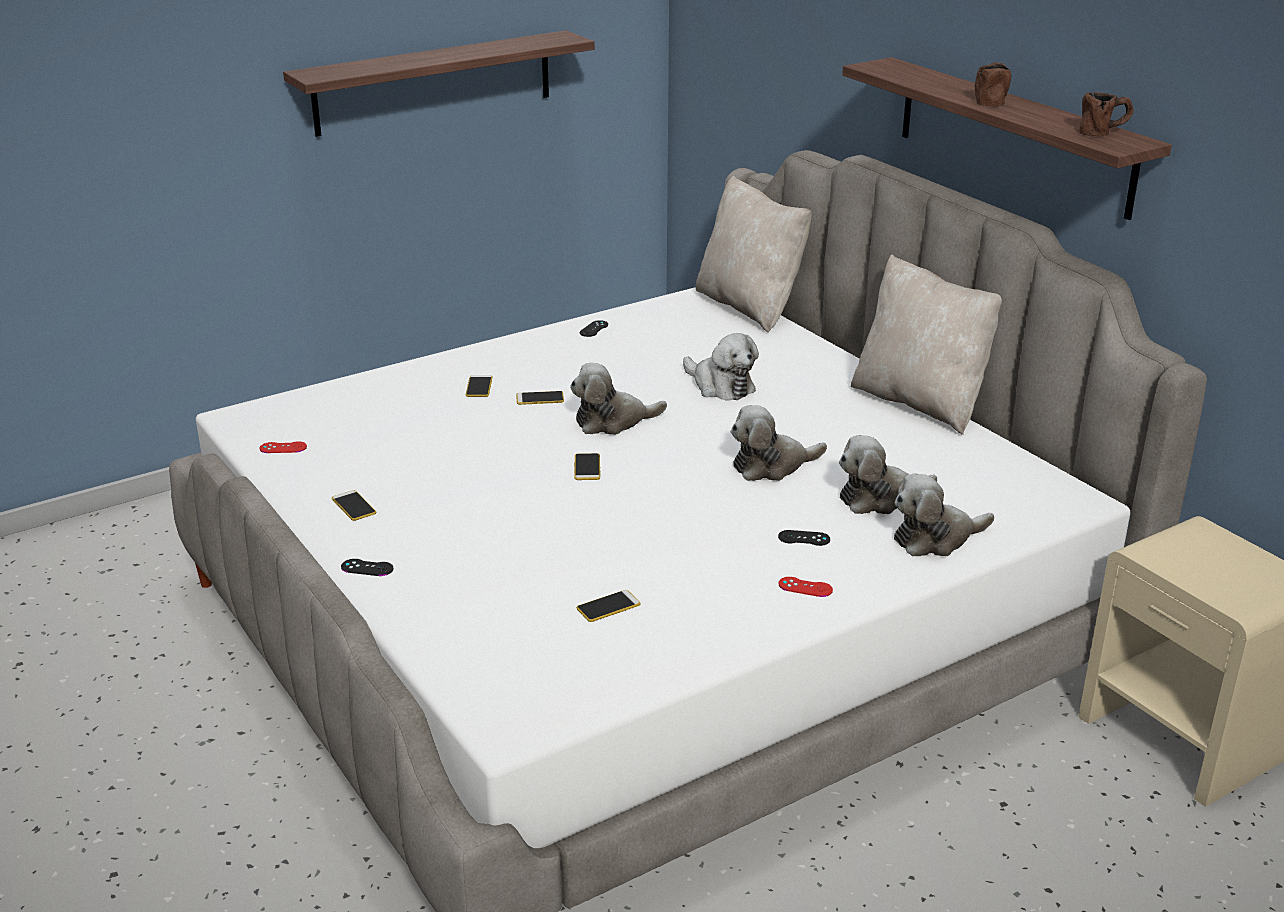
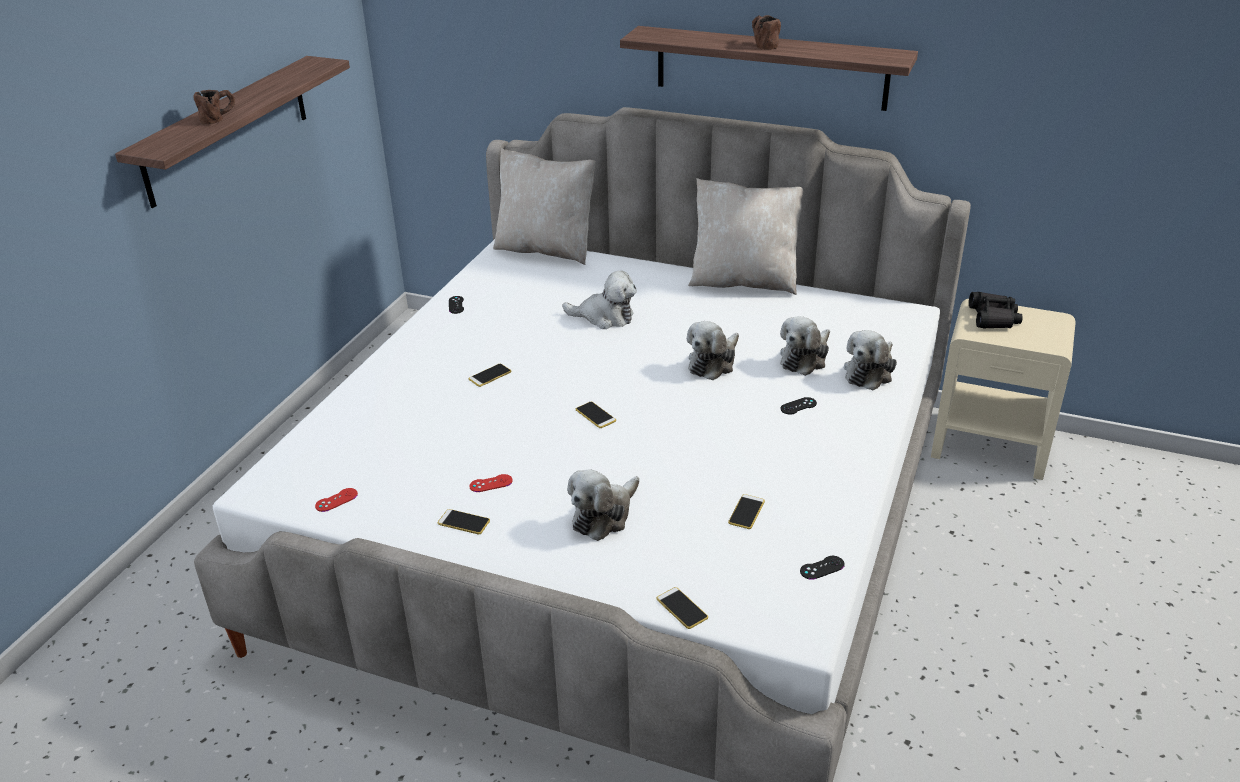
camera: 35 degrees left, 5 degrees up
(367, 568) = (542, 566): black game controller -> black game controller (822, 568)
(479, 386) = (430, 384): phone -> phone (682, 608)
(613, 421) = (566, 372): plush toy -> plush toy (604, 515)
(805, 587) = (842, 440): red game controller -> red game controller (491, 483)
(1104, 132) = (870, 52): brown mug -> brown mug (219, 119)
(1200, 547) = (993, 318): none -> black binoculars

